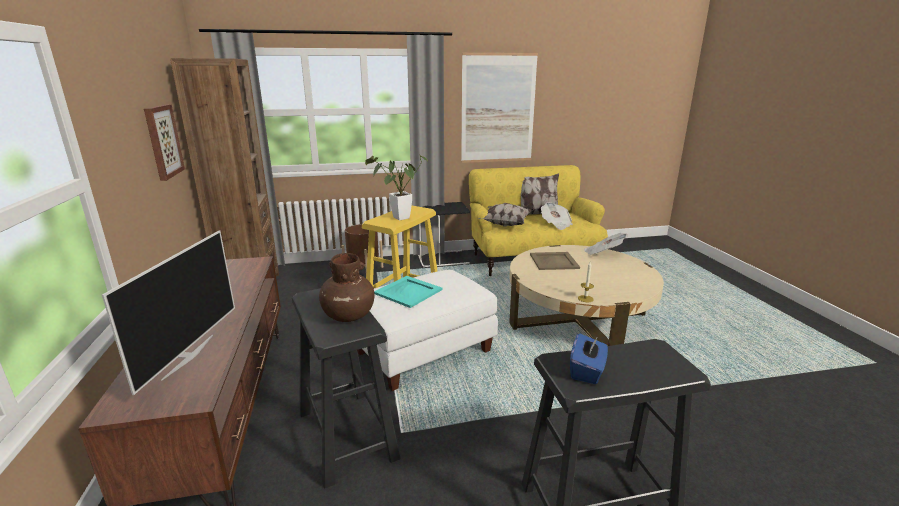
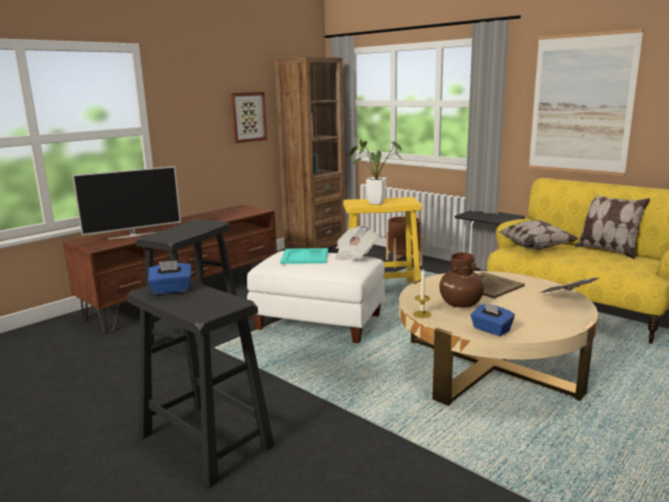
camera: 55 degrees right, 5 degrees down
(348, 315) = (182, 233): brown vase -> brown vase (460, 304)
(556, 224) = (597, 263): newspaper -> newspaper (354, 255)
(634, 290) = (491, 330): none -> blue tissue box

